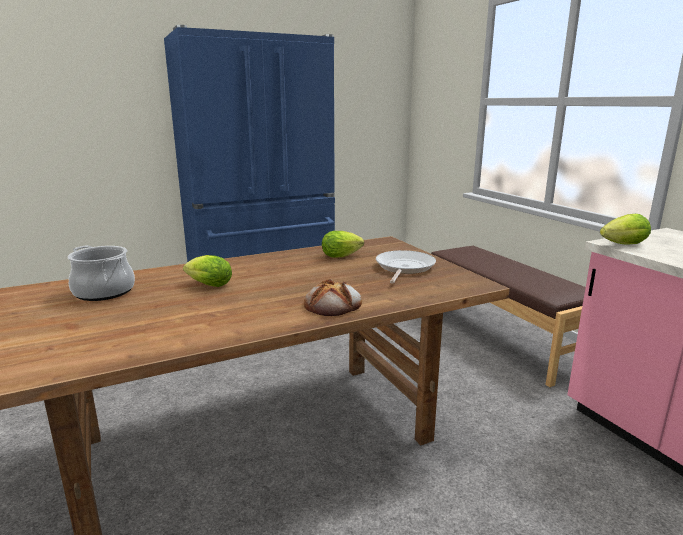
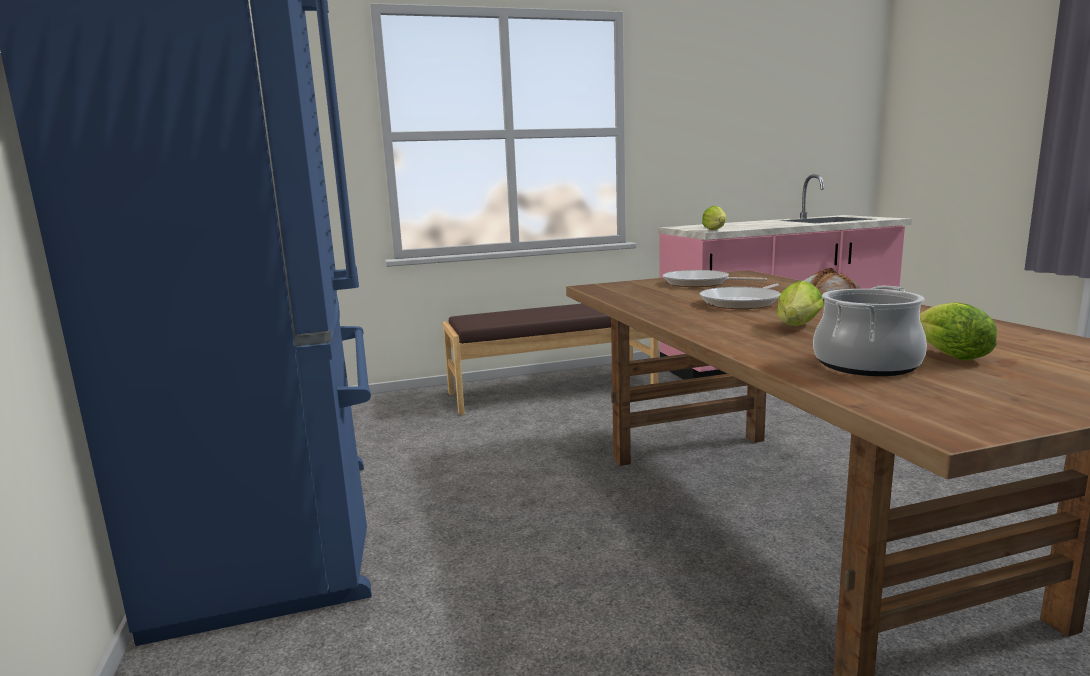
camera: 80 degrees left, 5 degrees down
(304, 276) = (742, 302): none -> frying pan
(343, 256) = (656, 295): lettuce -> lettuce (946, 355)

